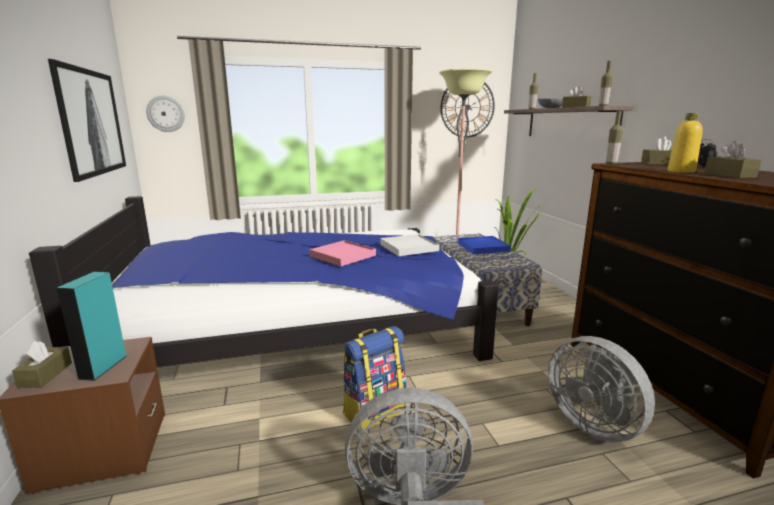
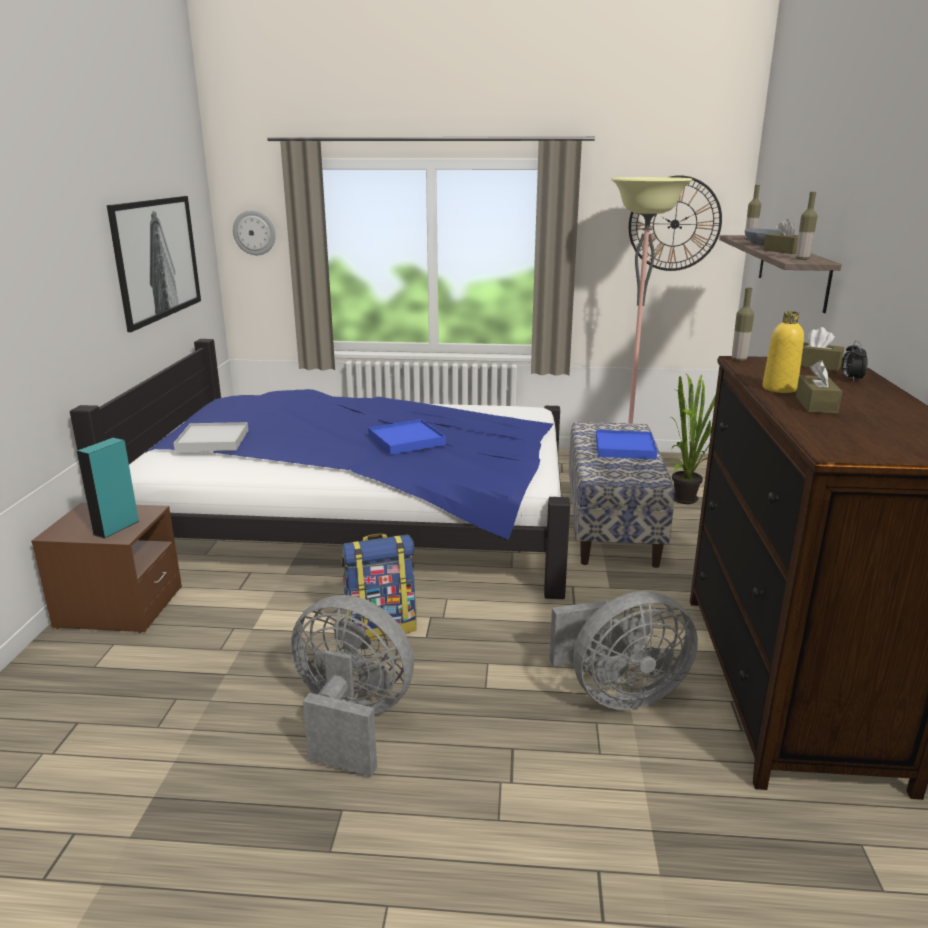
camera: 20 degrees right, 5 degrees up
(45, 375) = (71, 526): brown tissue box -> none
(343, 256) = (406, 440): pink tray -> blue tray
(409, 247) = (498, 438): white tray -> white tray (213, 440)
(594, 424) = (618, 693): grey fan -> grey fan turned 90 degrees counterclockwise

